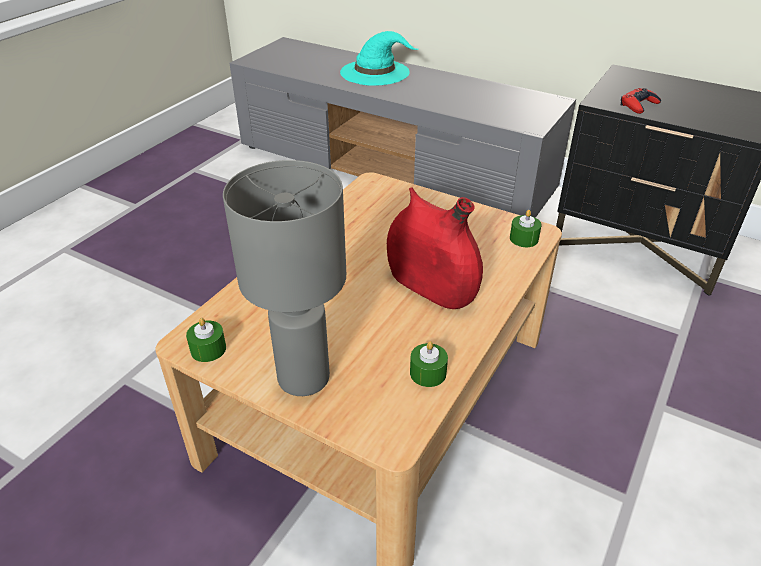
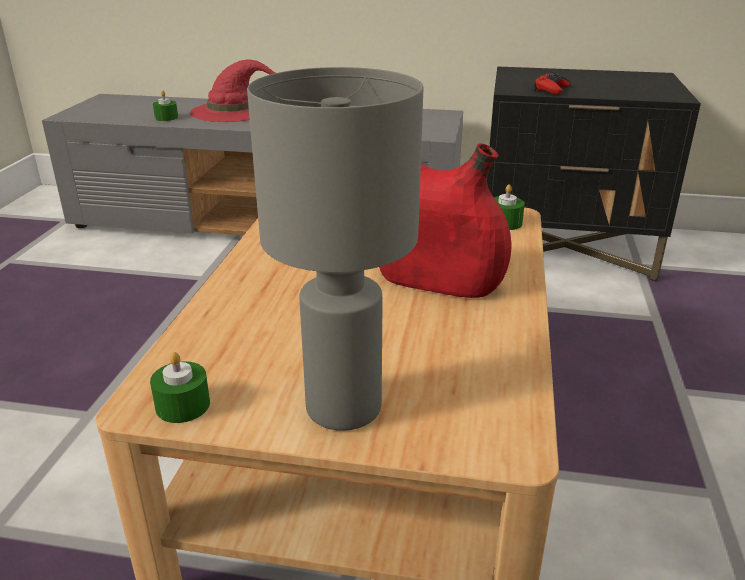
camera: 20 degrees left, 10 degrees down
(376, 72) = (233, 111): turquoise hat -> red hat
(428, 373) = (499, 366): green candle -> green candle (166, 118)

